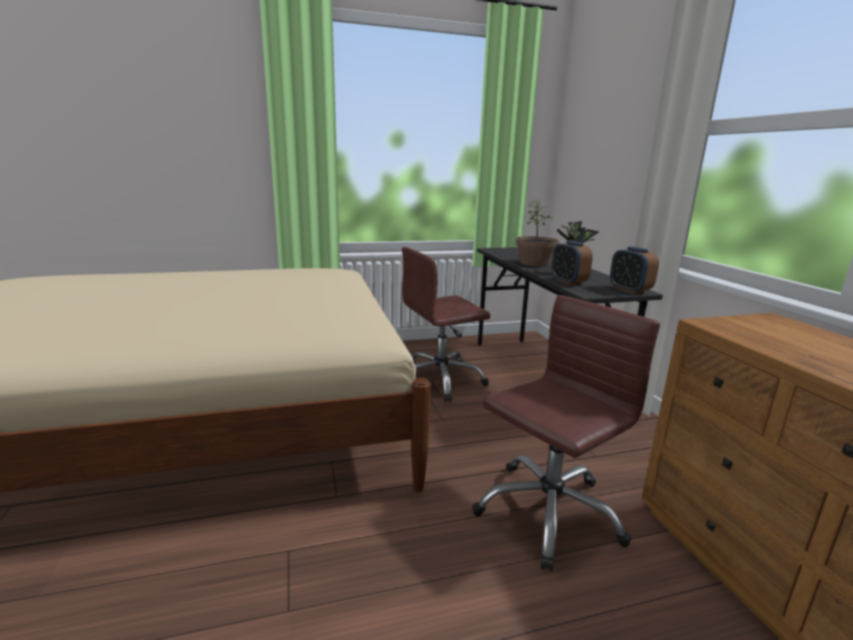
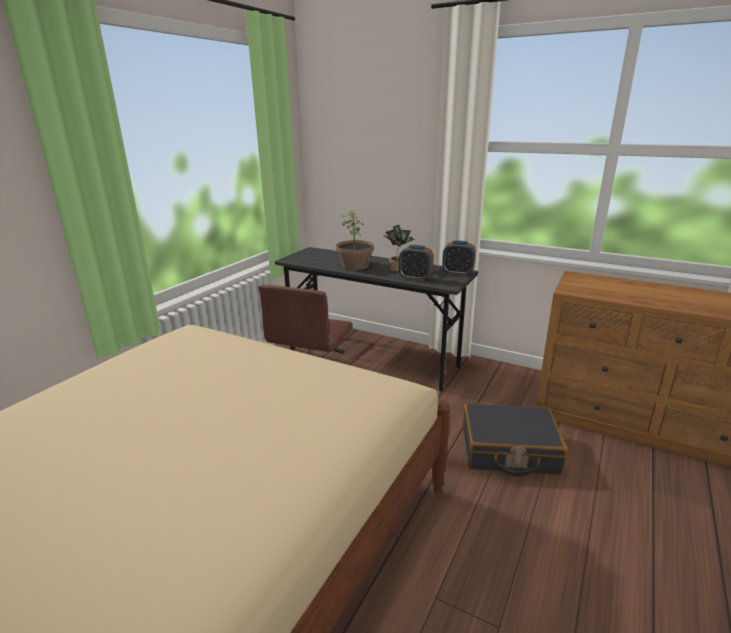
camera: 45 degrees left, 5 degrees up
(548, 511) = (509, 451): brown office chair -> black suitcase

